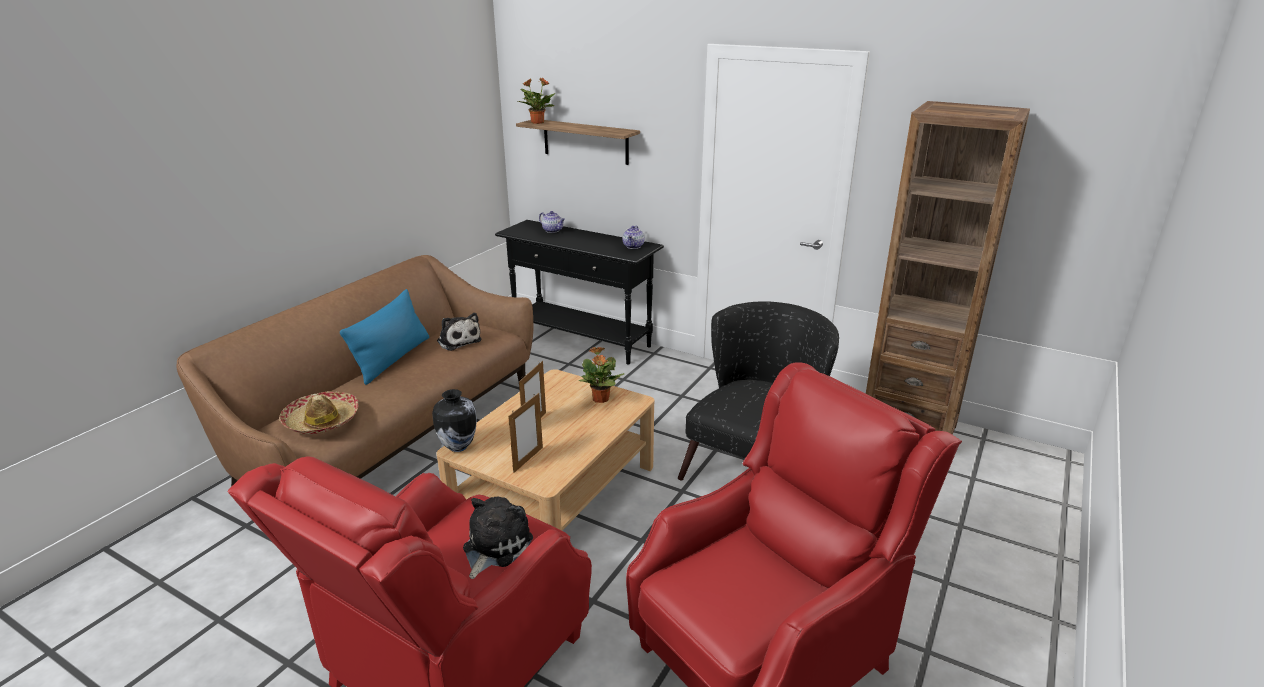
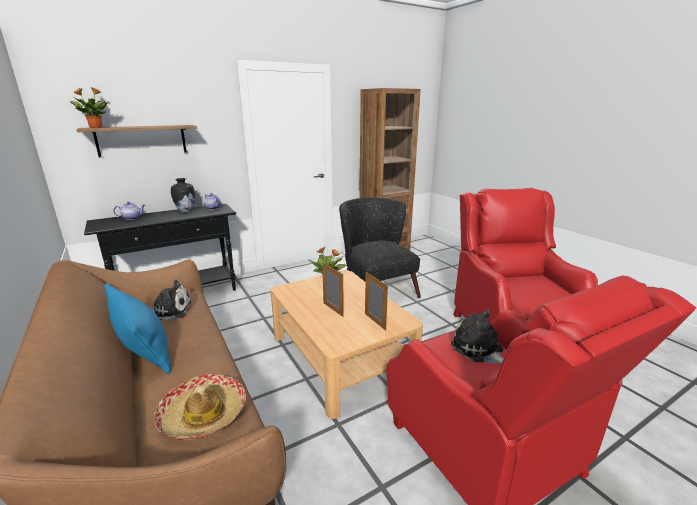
camera: 60 degrees left, 5 degrees down
(458, 446) = (331, 345): vase -> vase (185, 211)

